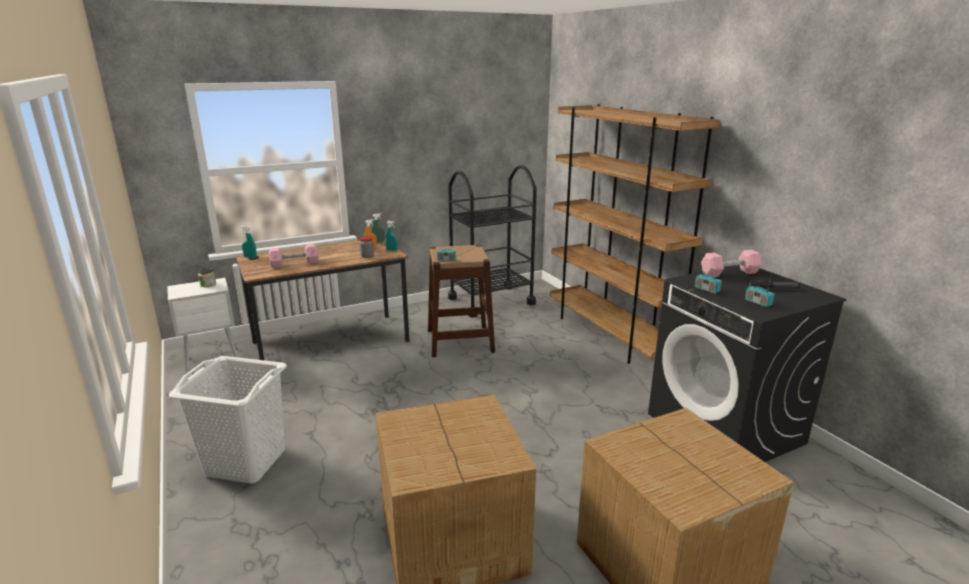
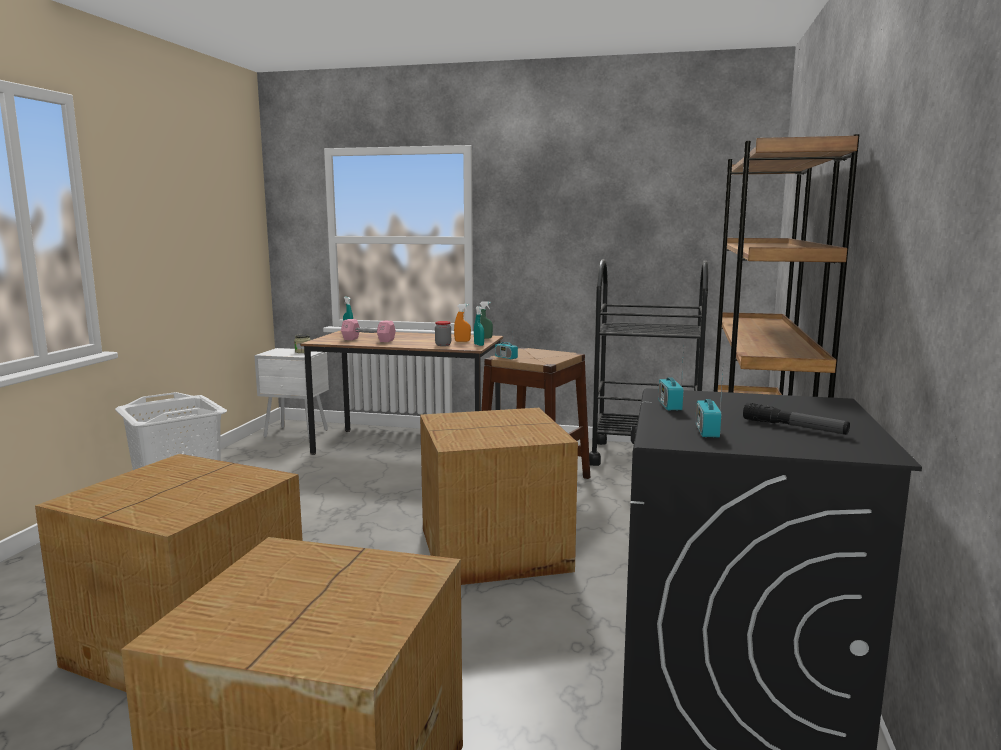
camera: 40 degrees right, 10 degrees down
(515, 395) = (496, 550): none -> cardboard box
(729, 273) = (777, 401): pink dumbbell -> none

